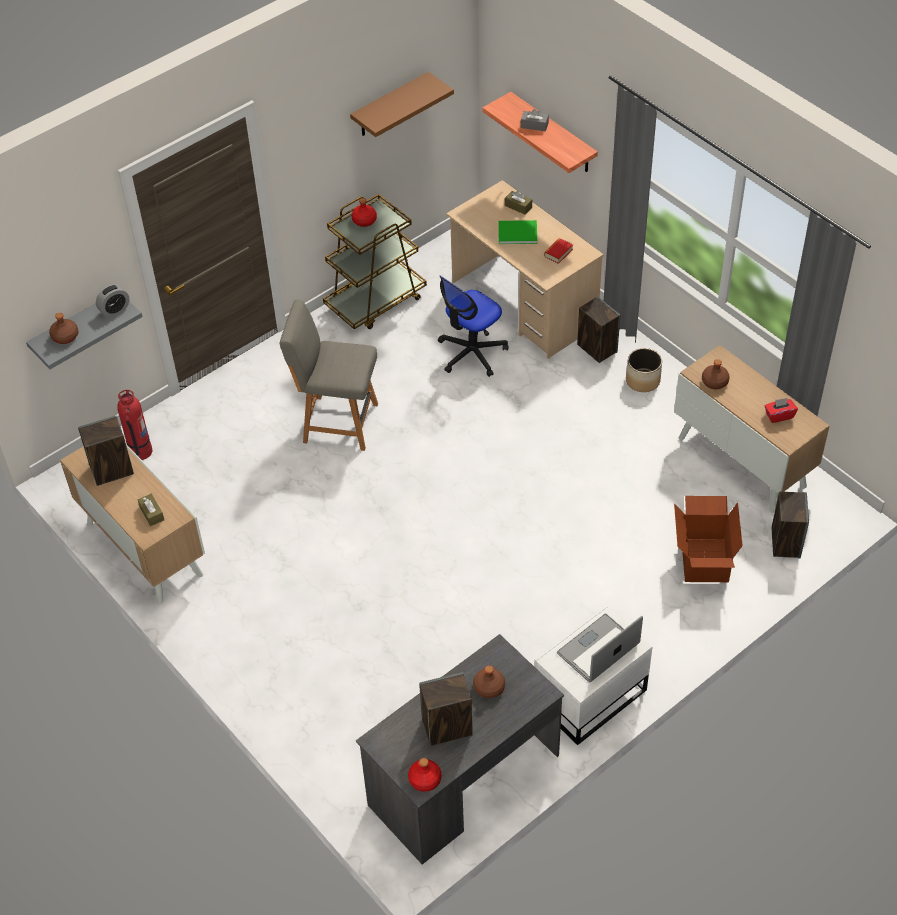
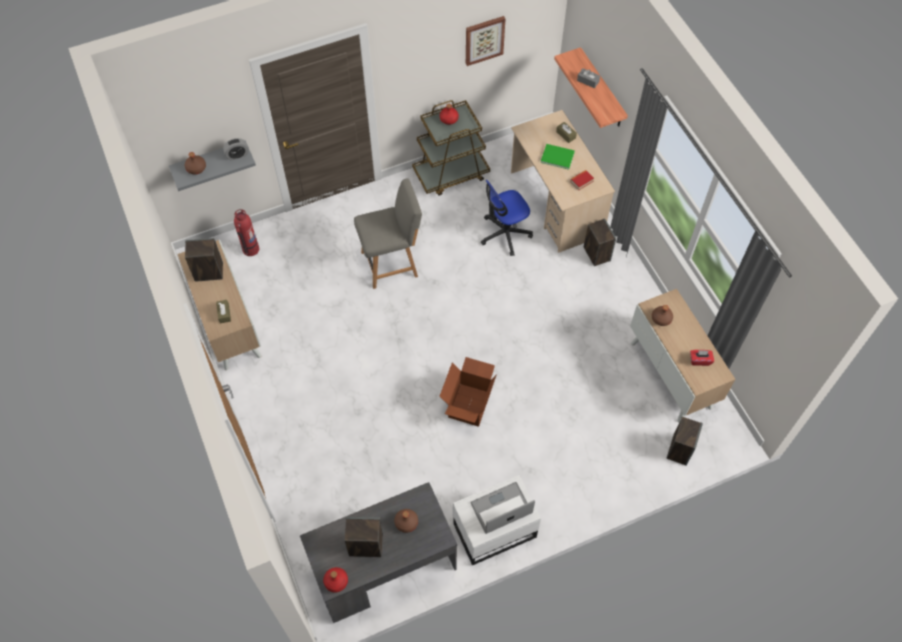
camera: 15 degrees right, 10 degrees up
(337, 422) = (391, 263): grey chair -> grey chair turned 135 degrees clockwise
(390, 105) = (484, 40): brown shelf -> picture
(643, 381) = (621, 289): planter -> none
(703, 560) = (613, 446): cardboard box -> cardboard box (468, 404)

